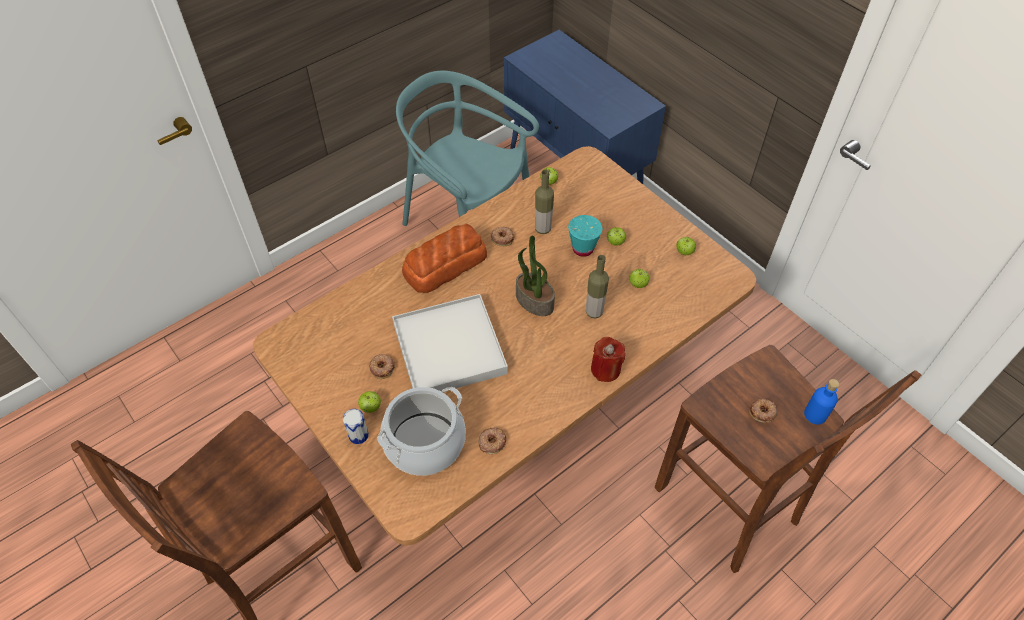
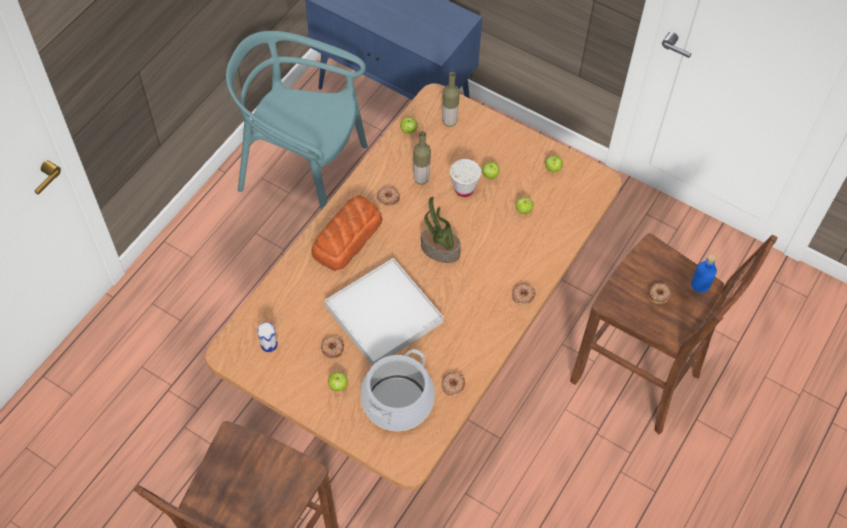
camera: 20 degrees left, 5 degrees up
(358, 435) = (338, 412): can -> can (269, 344)
(583, 249) = (464, 189): turquoise cup -> white cup
(594, 312) = (495, 246): bottle -> bottle (449, 121)
(605, 369) = (523, 295): red candle -> donut

